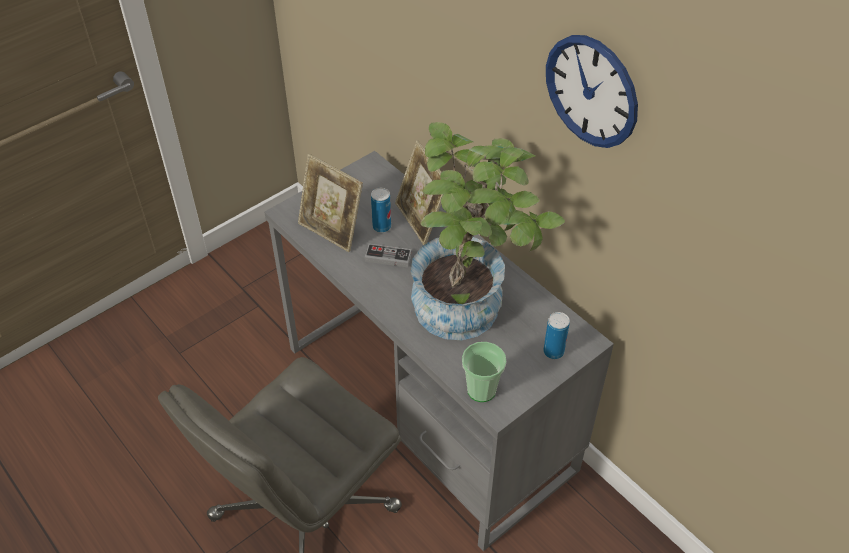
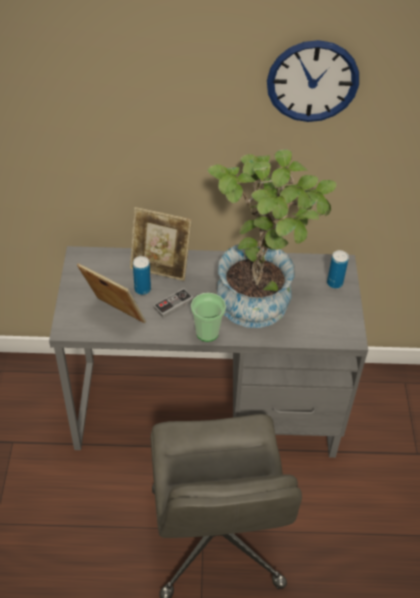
camera: 50 degrees left, 0 degrees up
(332, 230) = (114, 316): picture frame -> picture frame turned 135 degrees counterclockwise
(481, 390) = (330, 335): cup -> cup (207, 332)

